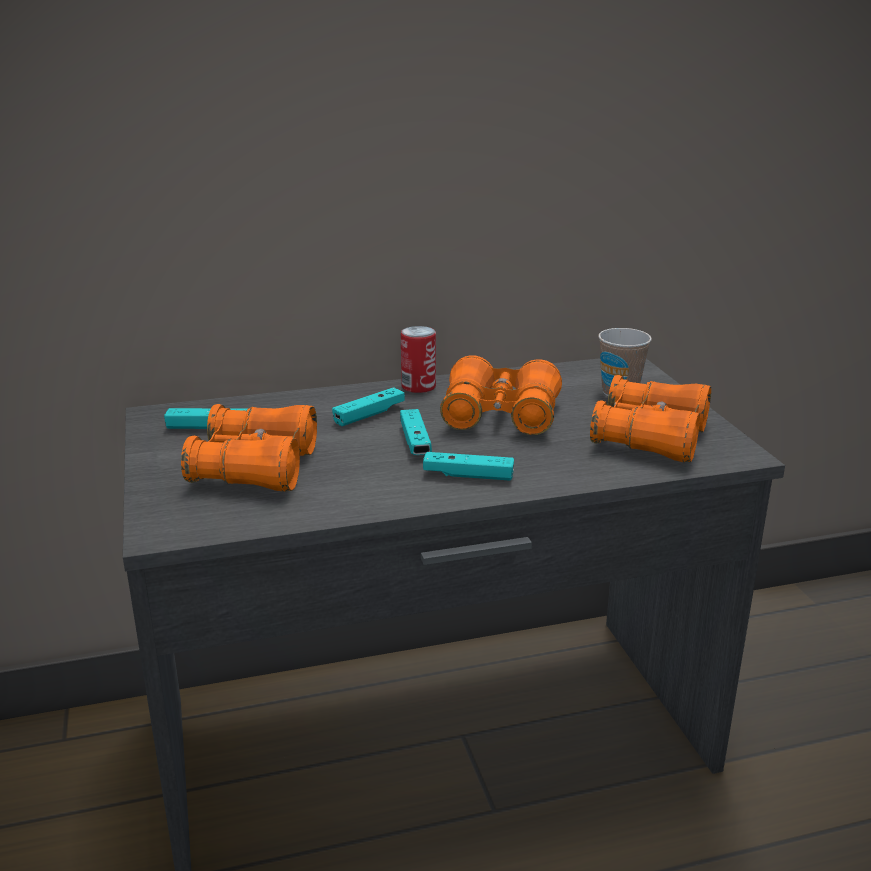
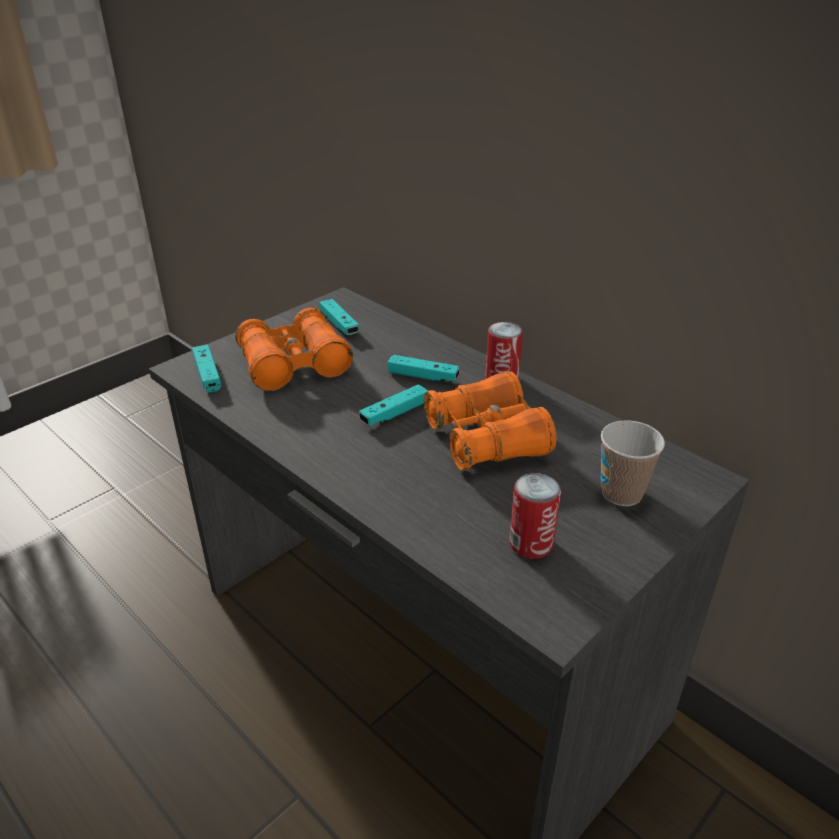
camera: 60 degrees right, 10 degrees up
(468, 475) = (356, 459): turquoise game controller -> turquoise game controller (207, 374)
(650, 438) = (531, 543): orange binoculars -> can

